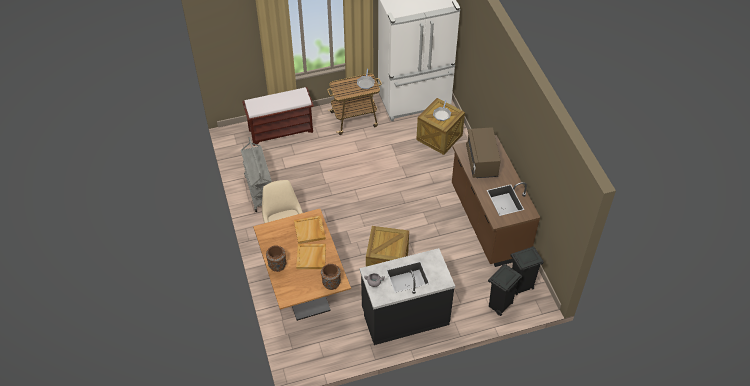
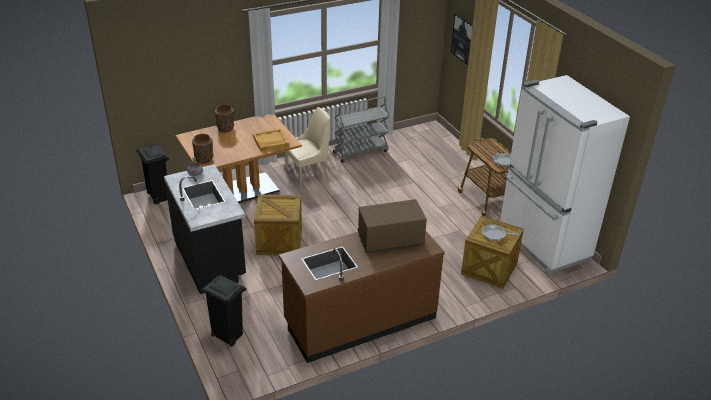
camera: 80 degrees right, 15 degrees down
(239, 47) = (464, 39): none -> picture
(281, 130) = (448, 154): brown bench -> none
(311, 257) = (236, 145): beige tray -> none
(520, 287) = (258, 355): black trash can -> black trash can (159, 197)

